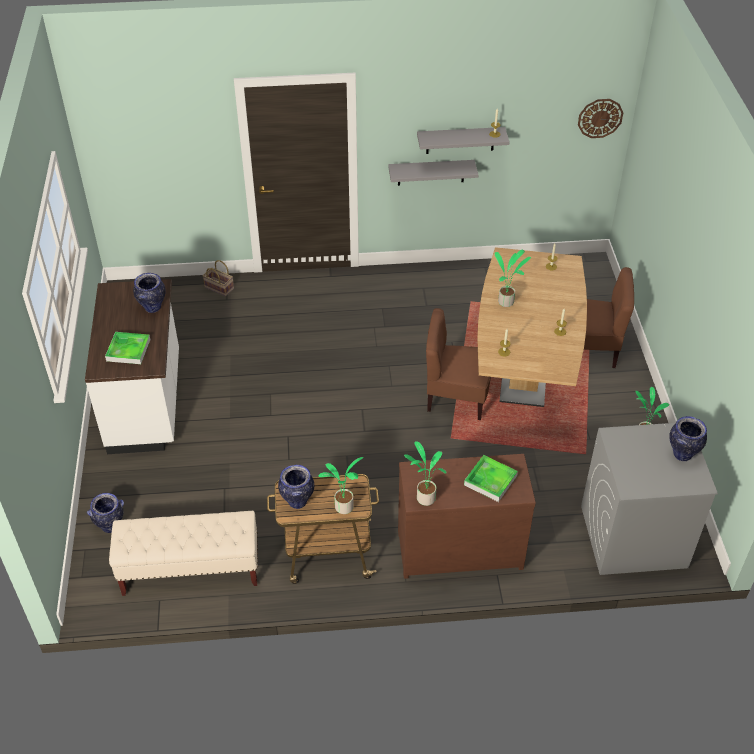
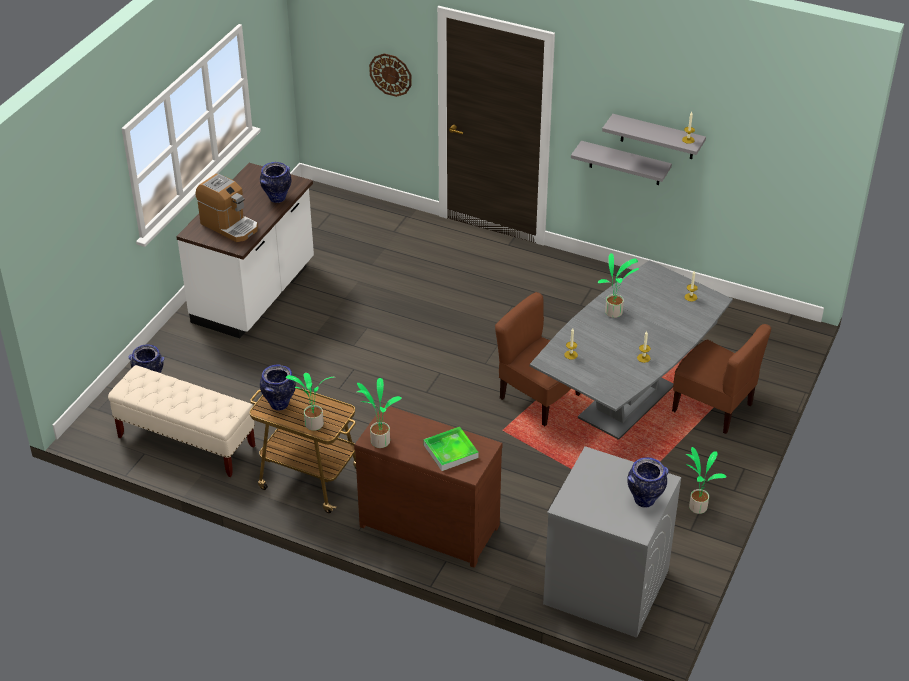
camera: 30 degrees right, 5 degrees down
(128, 350) = (229, 225): tray -> coffee machine
(218, 288) = (394, 218): basket -> none
(524, 373) = (626, 402): brown dining table -> grey dining table
(600, 118) = (812, 158): wall clock -> wall clock (390, 74)

